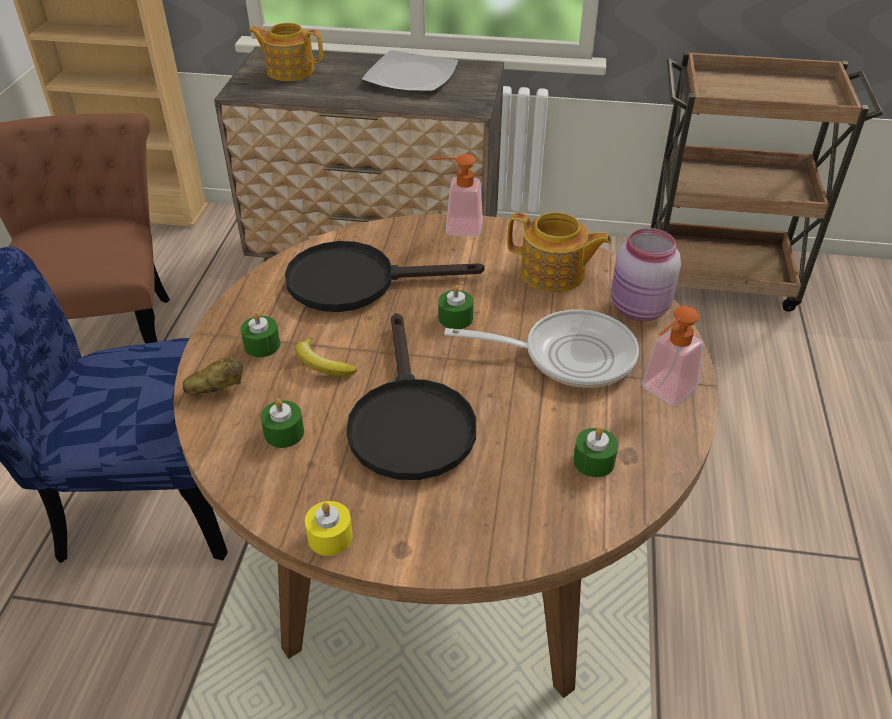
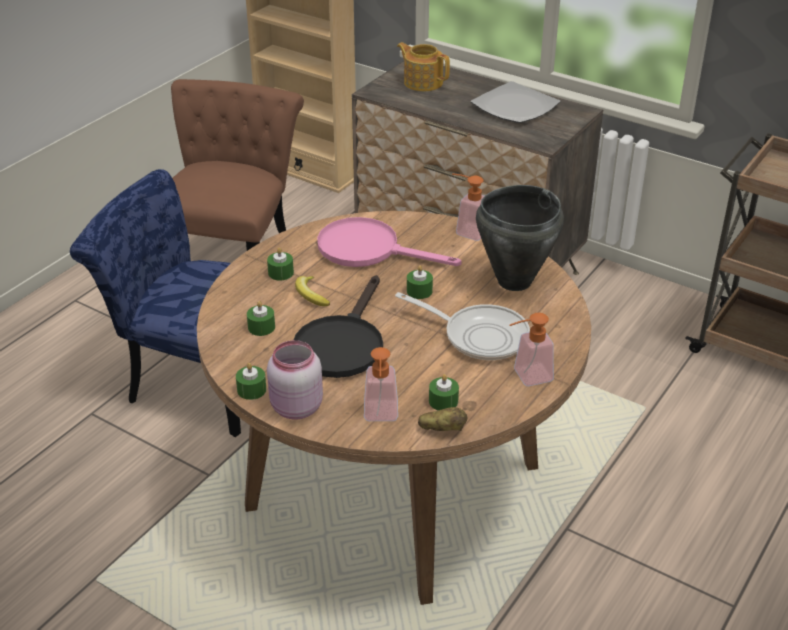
camera: 25 degrees right, 5 degrees down
(216, 389) = (237, 291): potato -> potato (442, 429)
(330, 537) = (251, 390): yellow candle -> green candle
(357, 281) = (369, 249): black frying pan -> pink frying pan
(533, 513) = (381, 416): none -> soap dispenser
(554, 274) = (513, 281): teapot -> black cooking pot
(638, 310) = (556, 321): pink jar -> pink jar (295, 408)

